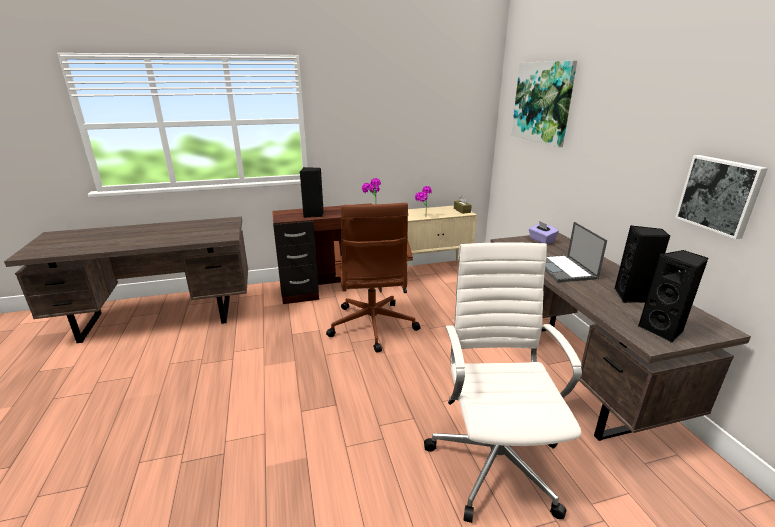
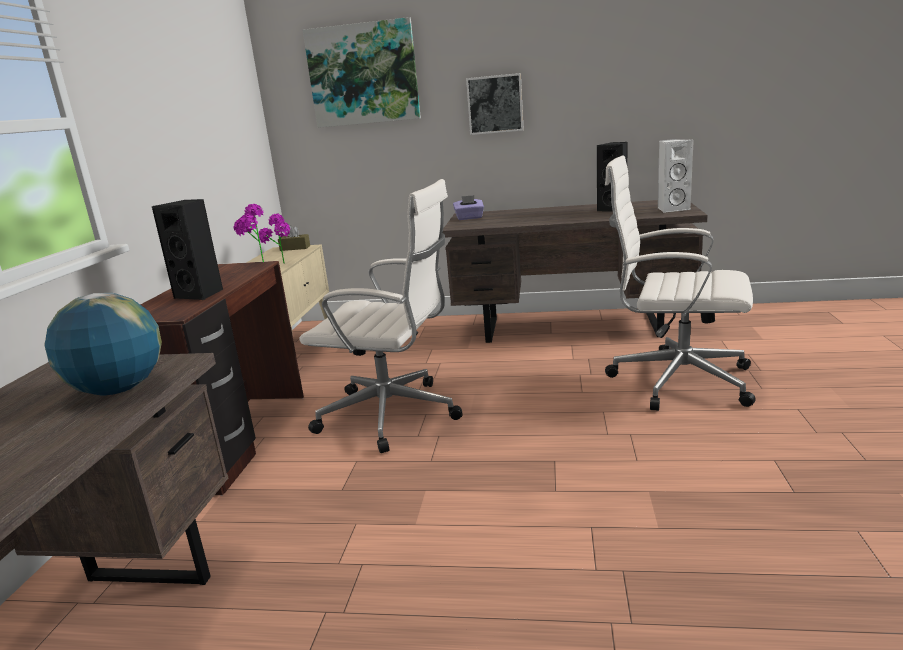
camera: 65 degrees left, 5 degrees down
(201, 236) = (118, 390): none -> globe
(372, 327) = (393, 415): brown office chair -> white office chair
(564, 269) = (545, 218): laptop -> none
(663, 330) = (672, 209): black speaker -> white speaker
(719, 195) = (620, 107): picture -> picture (495, 104)

